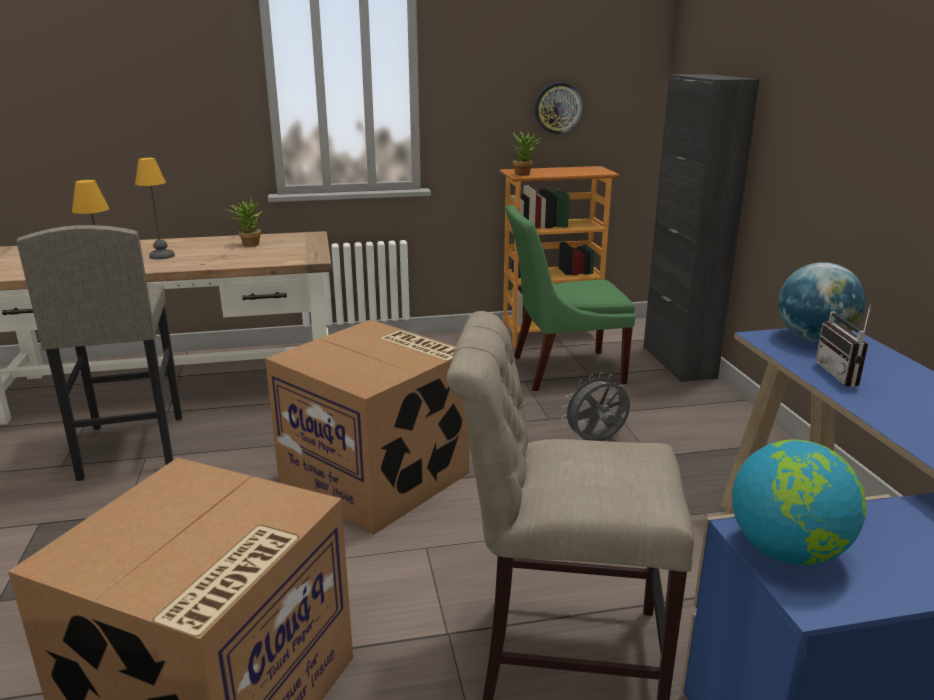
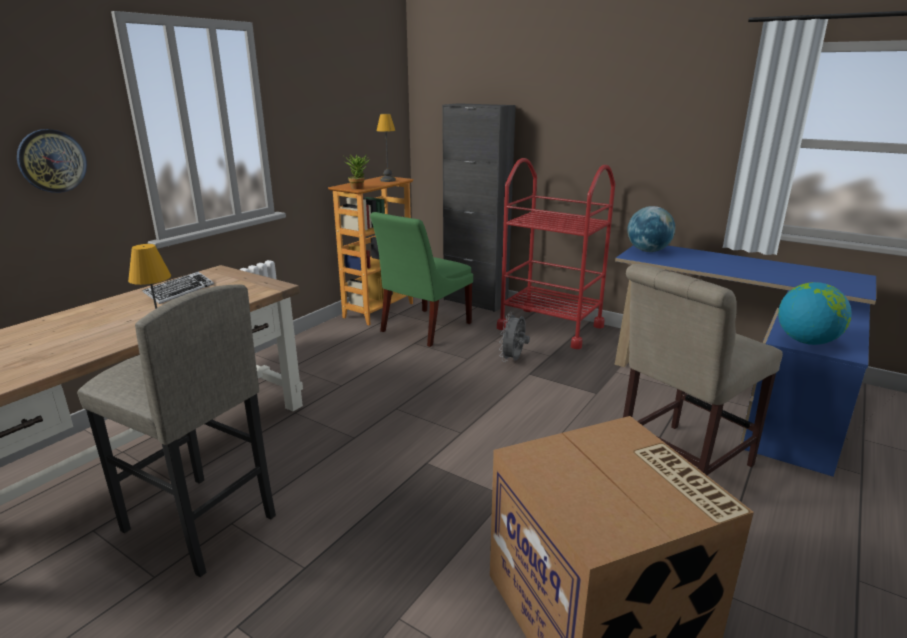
camera: 45 degrees left, 0 degrees up
(163, 256) = (117, 323): table lamp -> table lamp (388, 180)
(248, 244) = (180, 291): potted plant -> keyboard
(378, 477) = (438, 438): cardboard box -> none
(558, 108) = (353, 134): wall clock -> wall clock (52, 161)
(720, 426) = (550, 327): none -> red cart
(843, 375) = (694, 262): radio -> none

